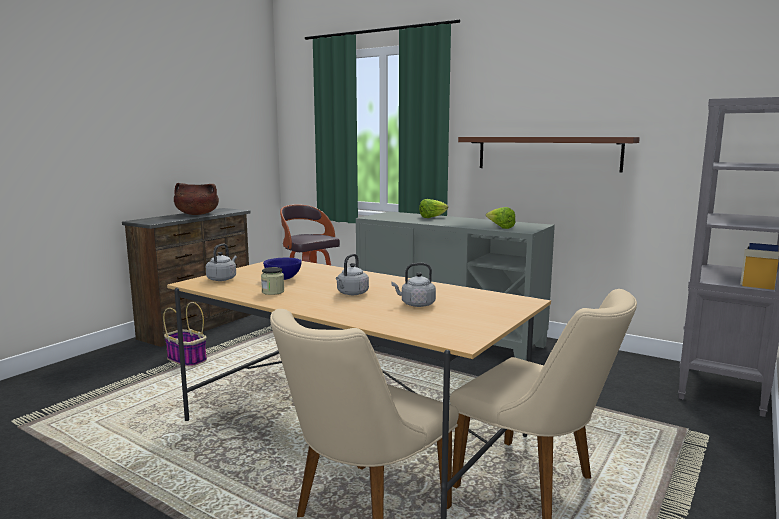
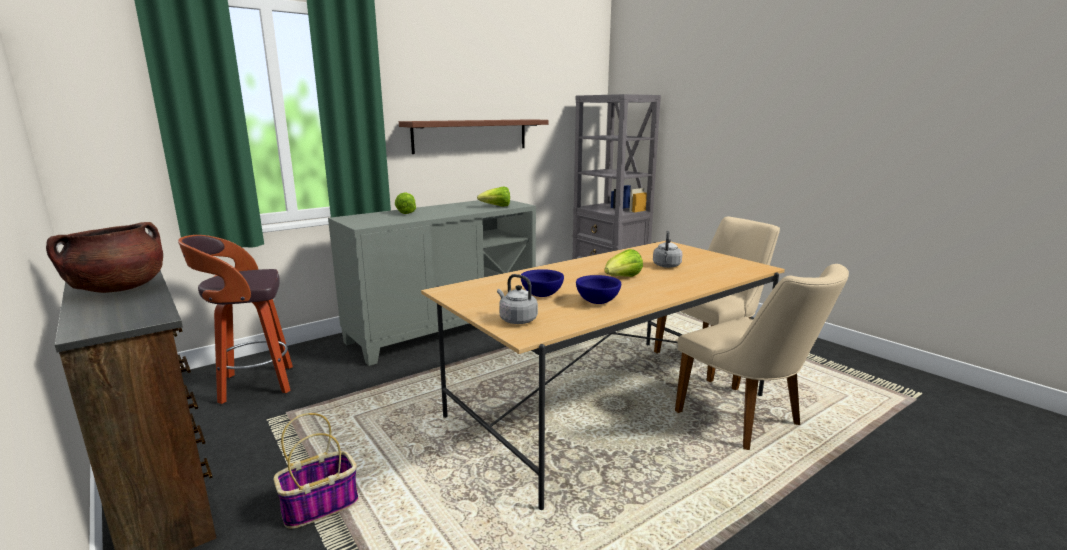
camera: 70 degrees left, 5 degrees up
(273, 292) = (598, 302): jar -> blue bowl
(351, 293) = (622, 278): grey kettle -> lettuce

